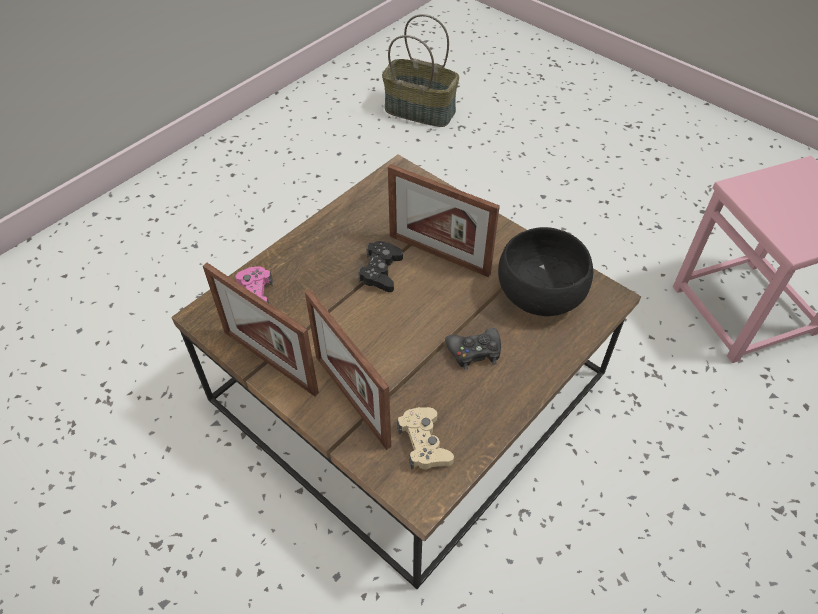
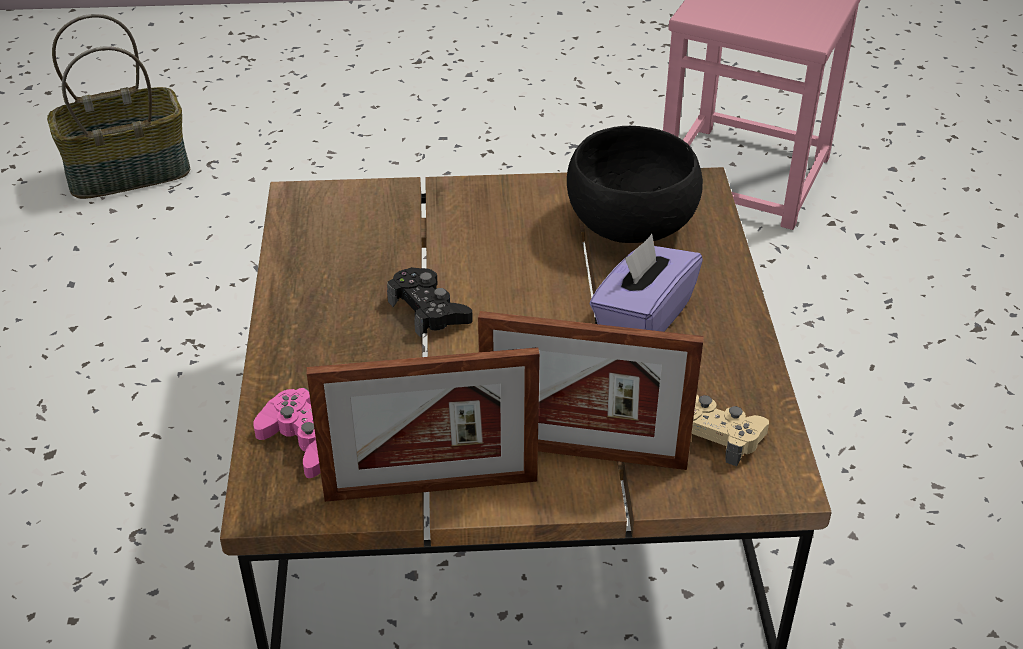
camera: 45 degrees left, 10 degrees down
(439, 254) = (472, 253): picture frame -> none
(474, 352) = (642, 318): black game controller -> purple tissue box

